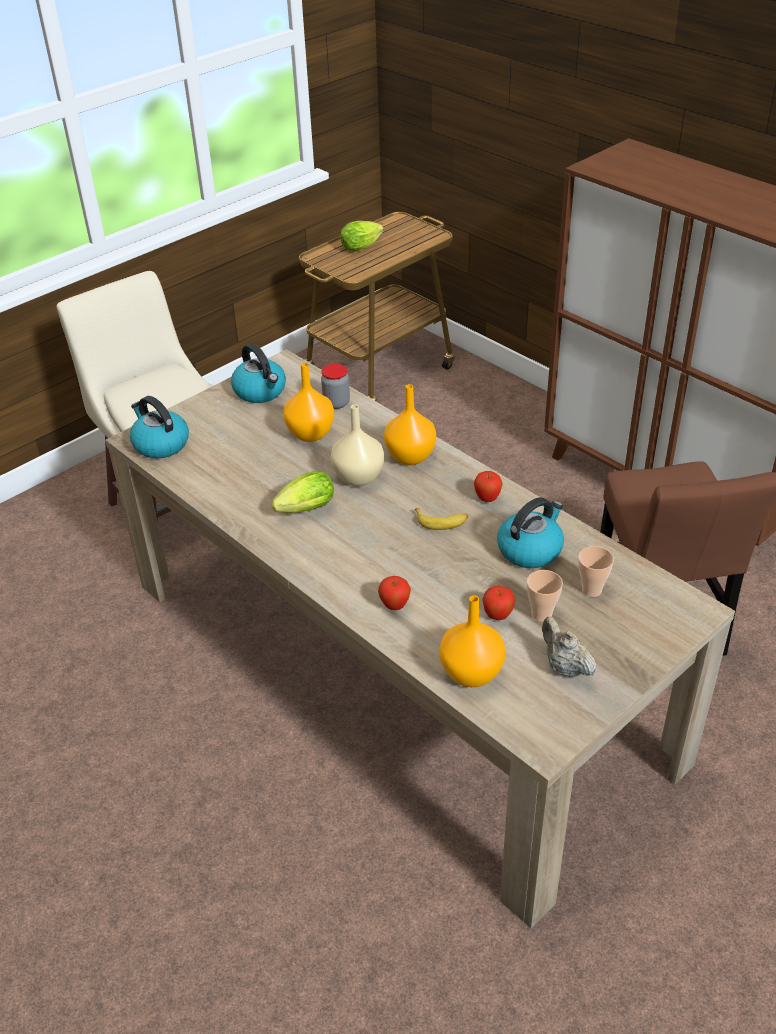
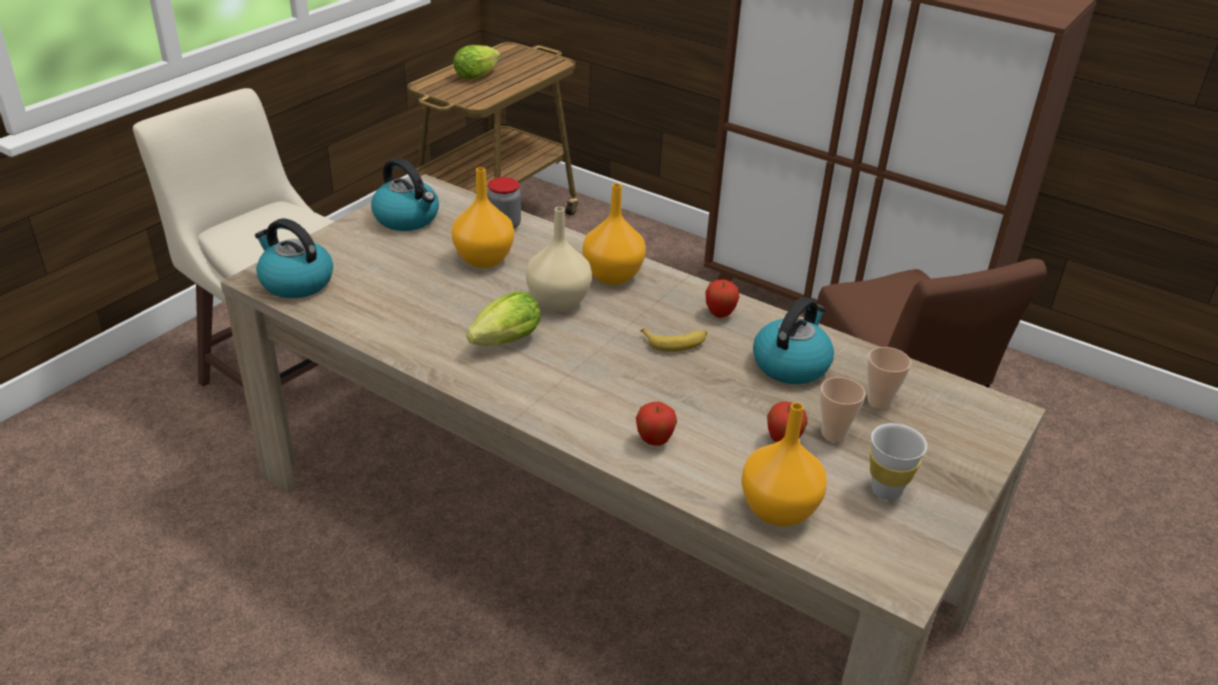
camera: 15 degrees left, 5 degrees down
(565, 667) = (886, 490): beige teapot -> white cup

